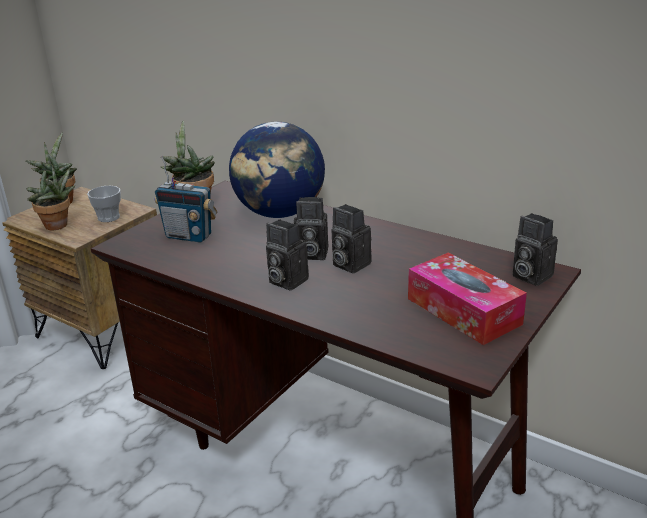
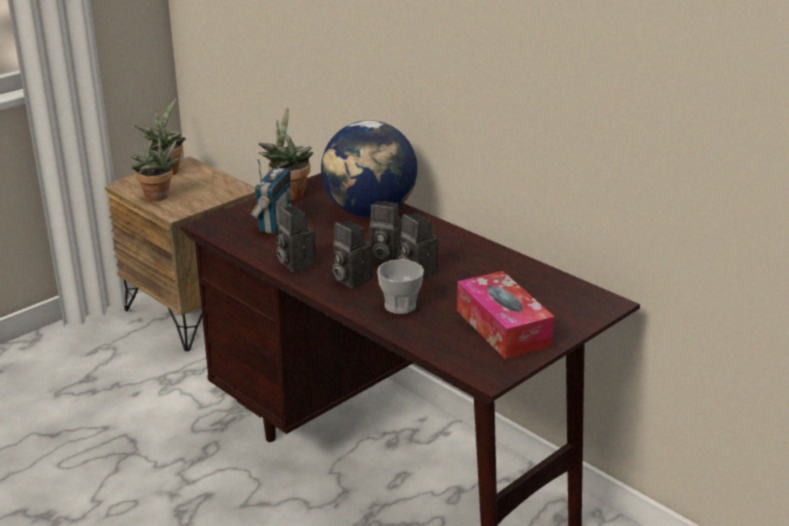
camera: 10 degrees right, 0 degrees up
(108, 217) = (210, 194): cup -> cup (400, 306)
(189, 236) = (274, 225): radio -> radio turned 105 degrees counterclockwise
(529, 276) = (584, 304): camera -> camera (295, 263)

